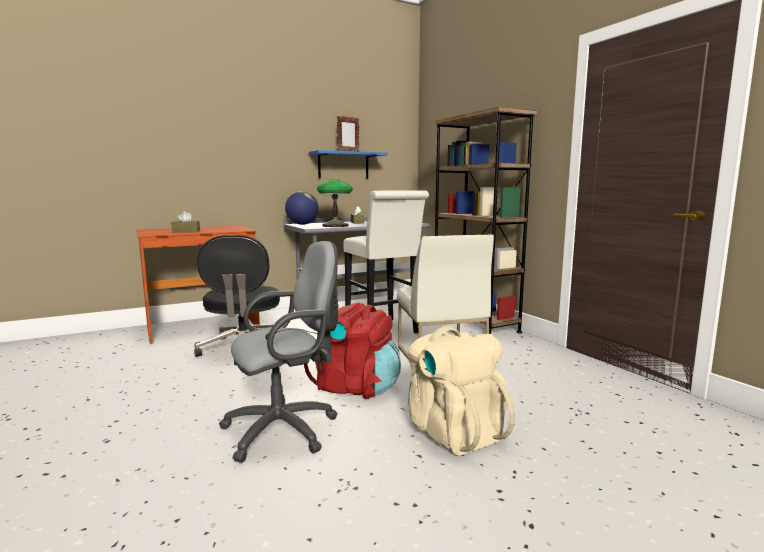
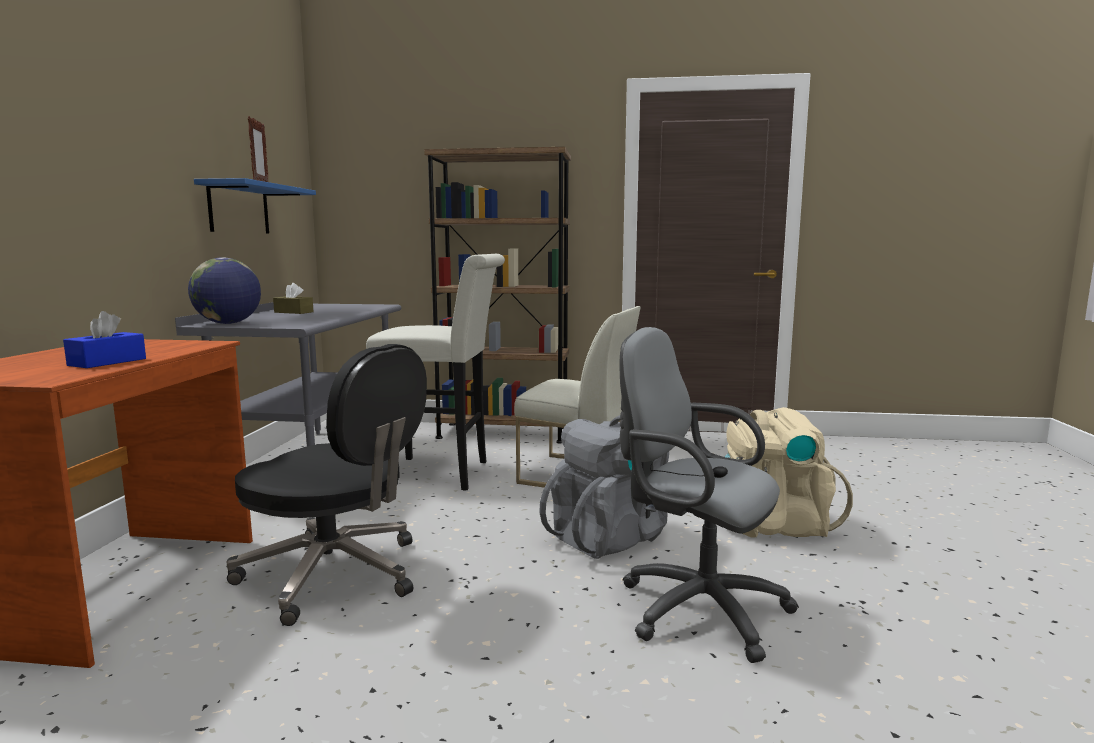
camera: 55 degrees left, 0 degrees up
(186, 231) = (107, 362): brown tissue box -> blue tissue box
(286, 429) = (694, 607): grey office chair -> grey office chair turned 60 degrees counterclockwise
(335, 226) = (307, 319): table lamp -> none
(356, 387) = (610, 537): red backpack -> grey backpack

